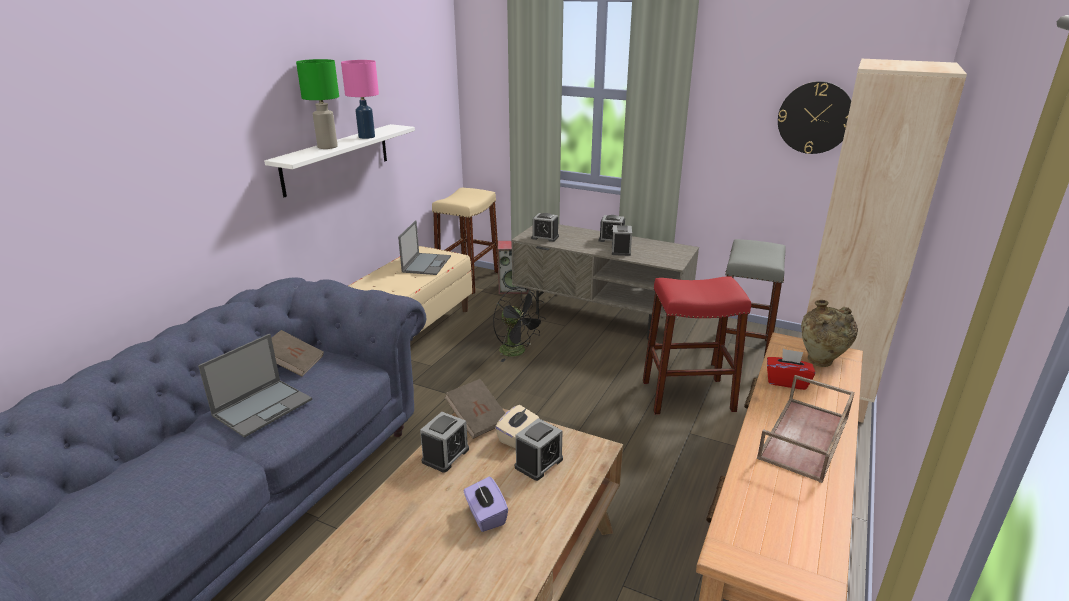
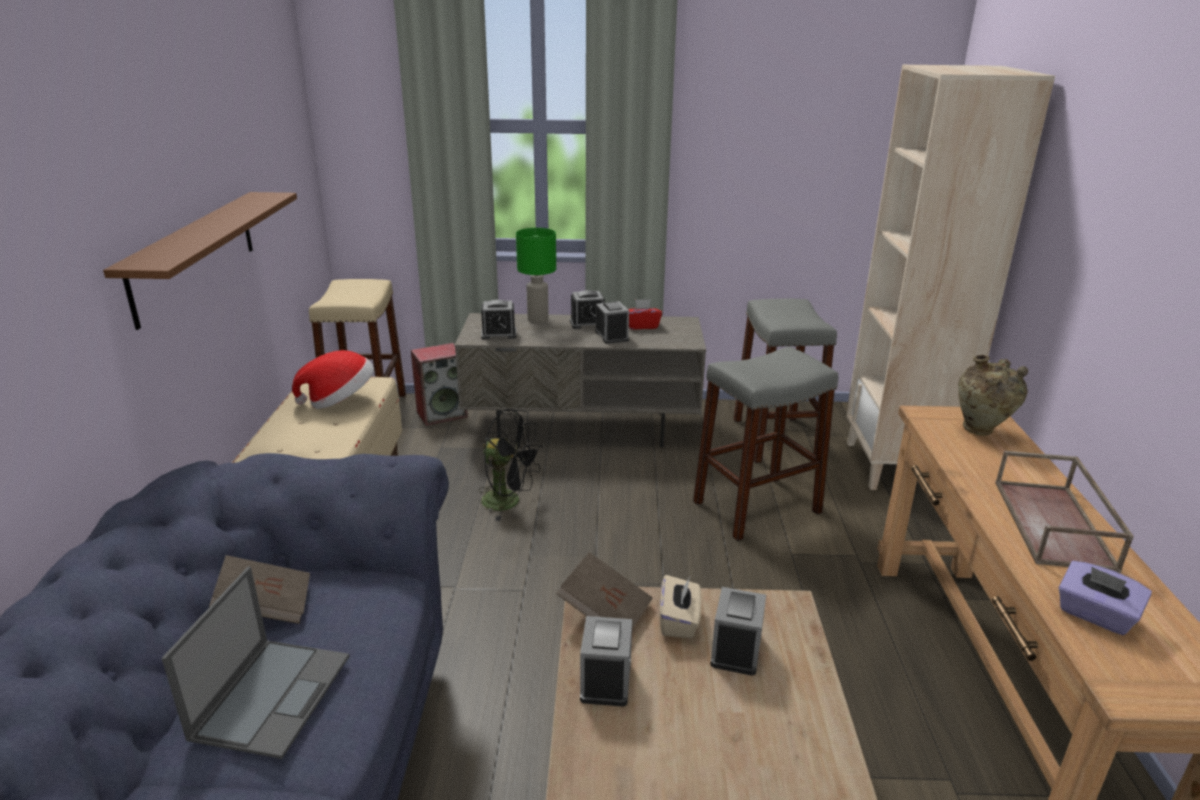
camera: 25 degrees left, 0 degrees up
(327, 147) = (192, 236): green table lamp -> green table lamp (537, 320)
(336, 159) = (194, 255): white shelf -> brown shelf
(367, 137) = (240, 214): pink table lamp -> none
(426, 264) = (340, 401): laptop -> hat
(485, 516) = (733, 749): purple tissue box -> purple tissue box (1095, 615)
(687, 396) = (756, 507): red stool -> grey stool
(786, 381) = (971, 461): red tissue box -> red tissue box (642, 326)
(815, 118) = (821, 141): wall clock -> none

